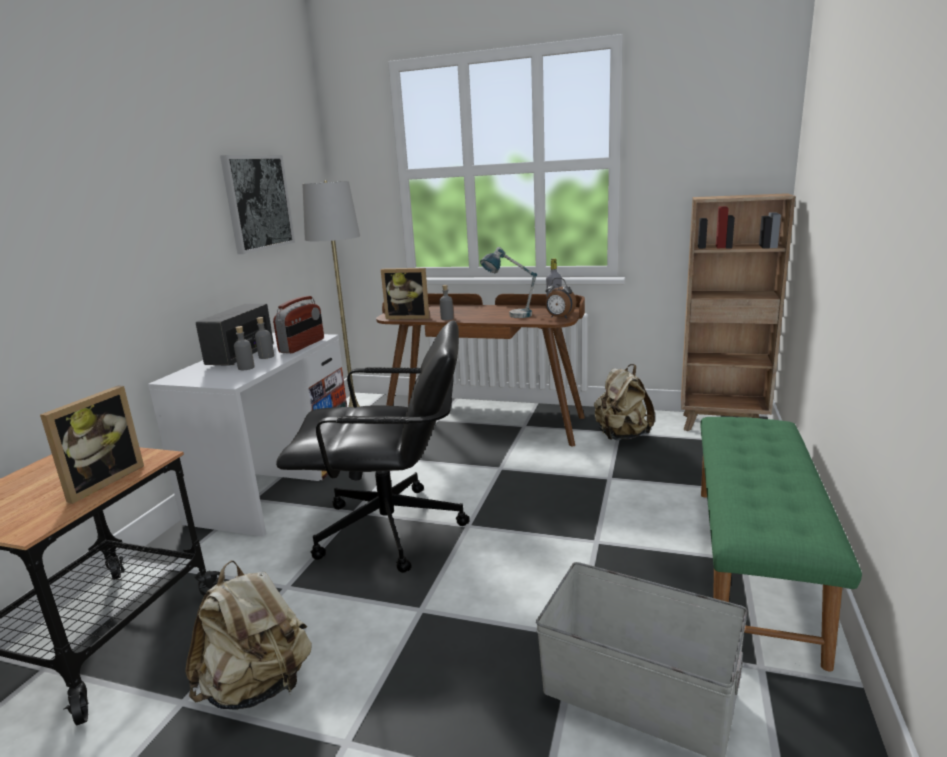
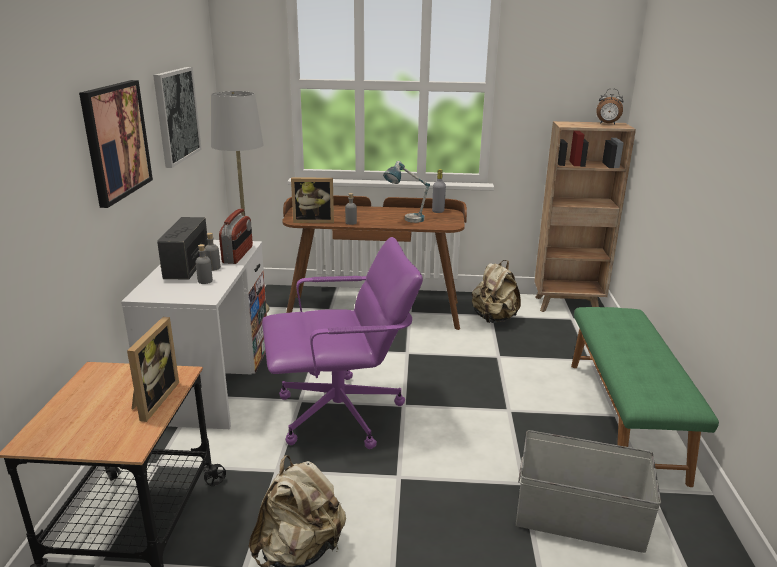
camera: 15 degrees left, 5 degrees up
(153, 214) = (116, 141): none -> picture
(391, 530) = (341, 414): black office chair -> purple office chair
(559, 317) = (449, 222): alarm clock -> alarm clock (607, 123)

